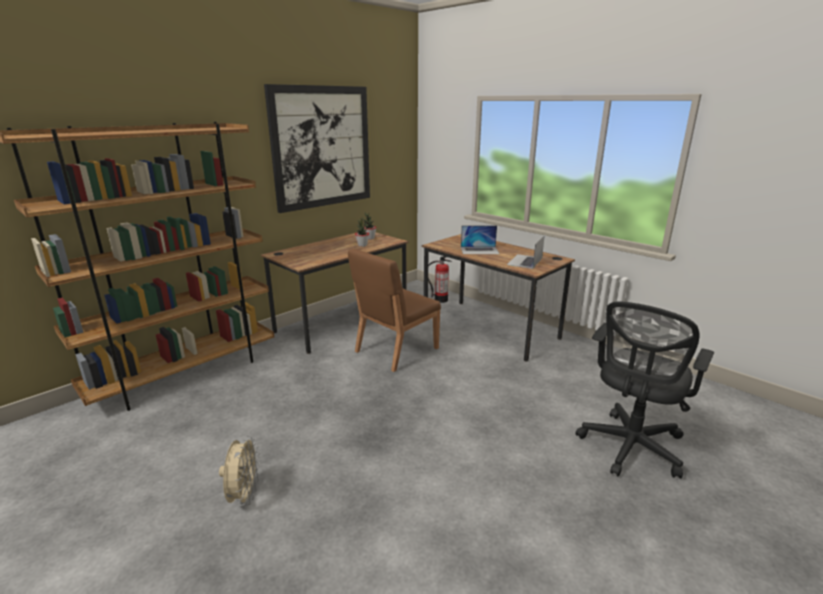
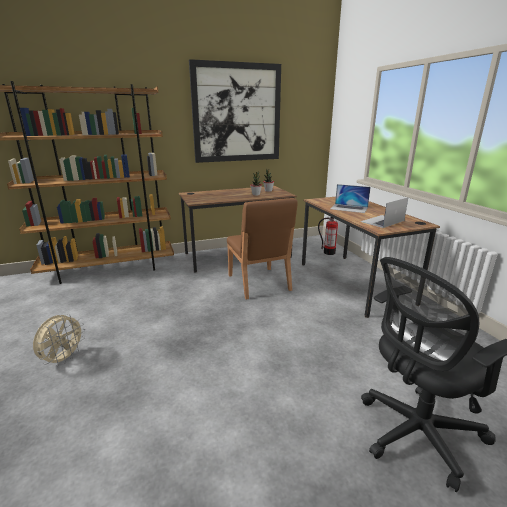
camera: 25 degrees right, 0 degrees up
(395, 350) = (259, 283): brown chair -> brown chair turned 90 degrees counterclockwise

